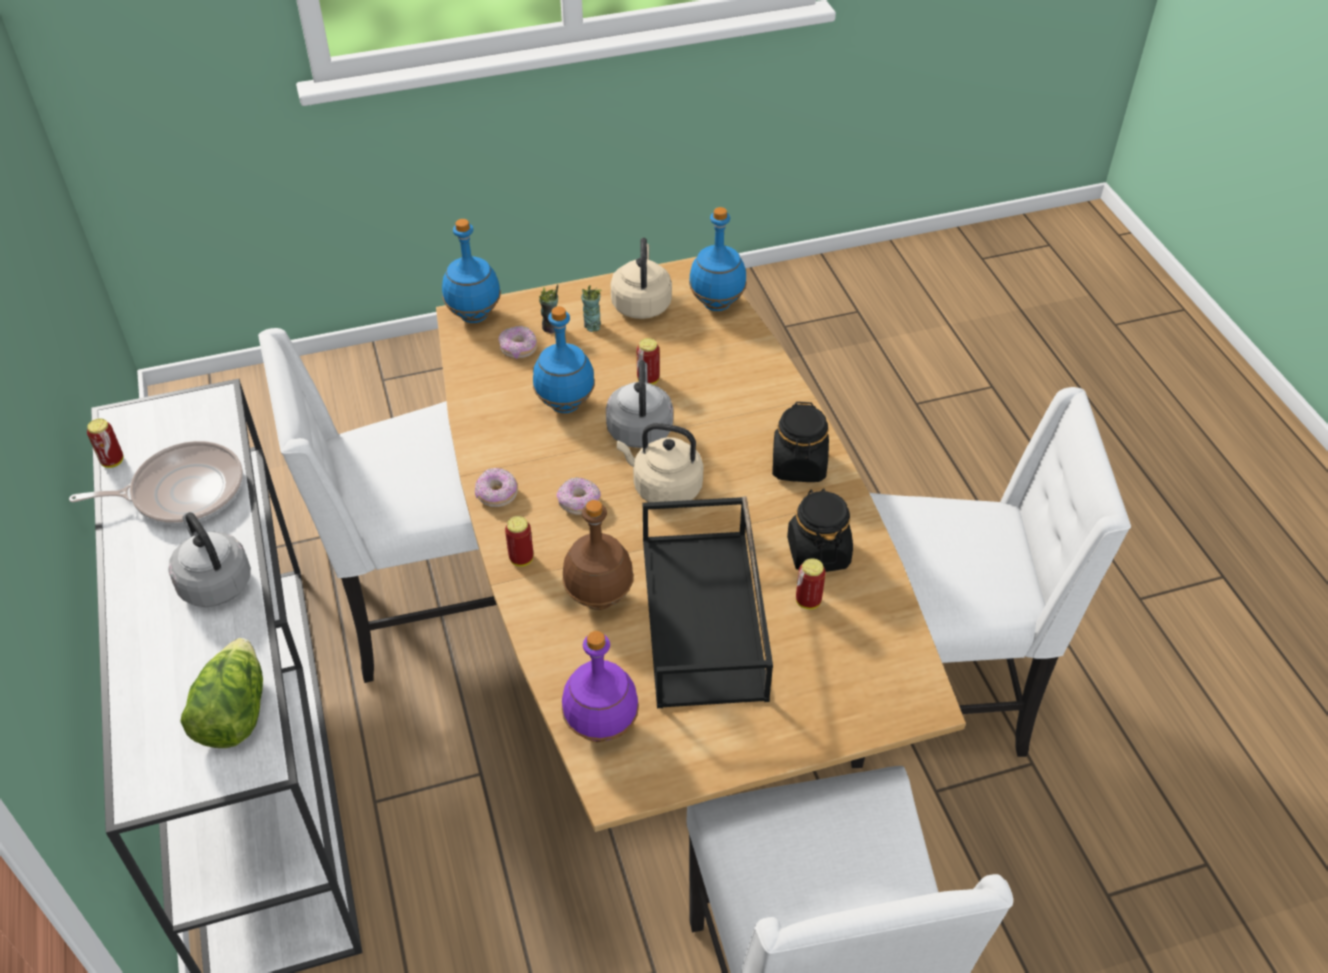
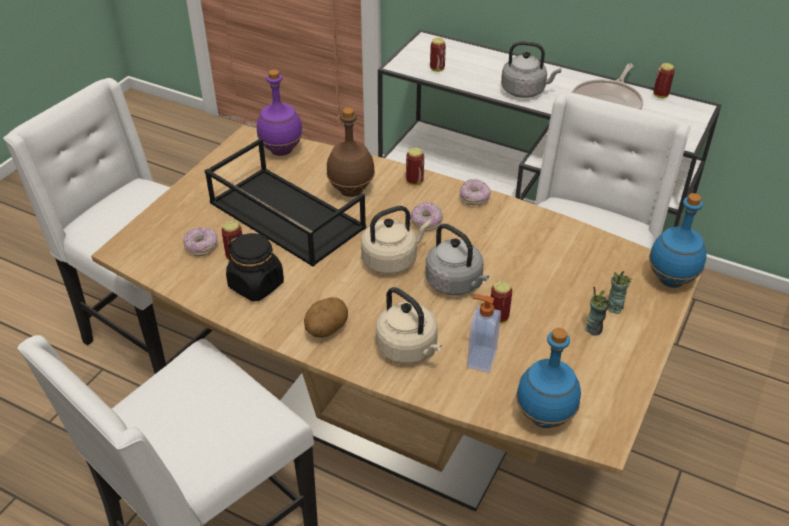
camera: 135 degrees right, 5 degrees down
(232, 712) = (437, 69): lettuce -> can
(518, 349) = (605, 278): donut -> donut (201, 247)
(565, 405) = (520, 266): blue bottle -> none
(641, 303) = (593, 373): beige kettle -> beige kettle (409, 349)
(706, 363) = (480, 358): none -> soap dispenser
(799, 465) = (326, 329): black jar -> potato

